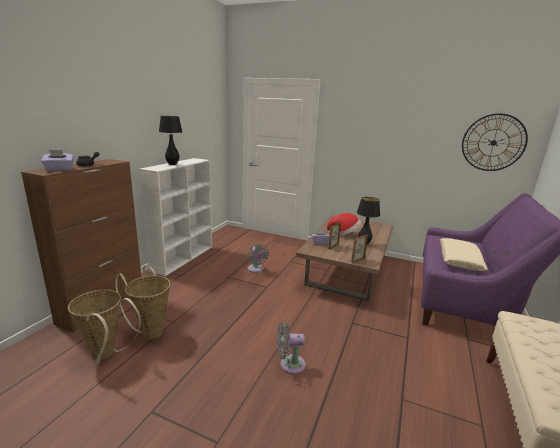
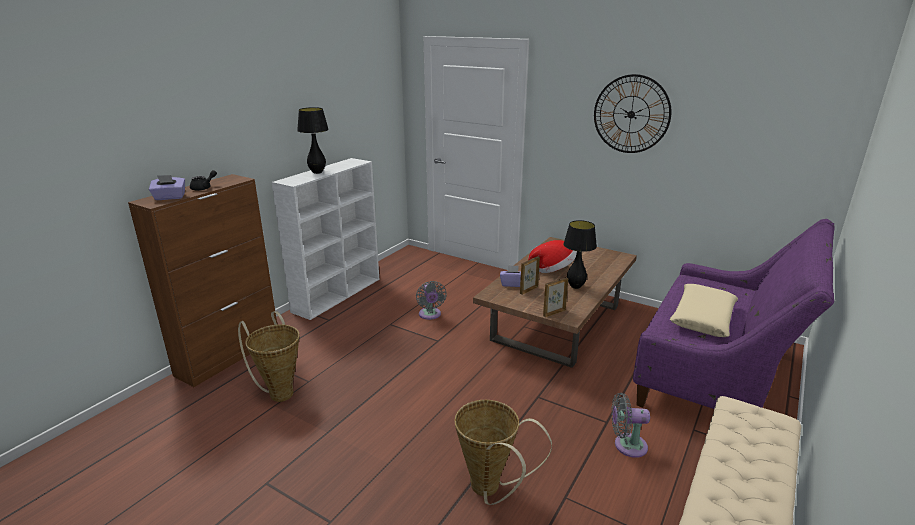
camera: 10 degrees right, 5 degrees up
(106, 356) = (226, 418): basket -> basket (490, 490)
(289, 364) = (436, 444): grey fan -> grey fan (626, 445)
(493, 142) = (783, 138): wall clock -> wall clock (631, 114)

